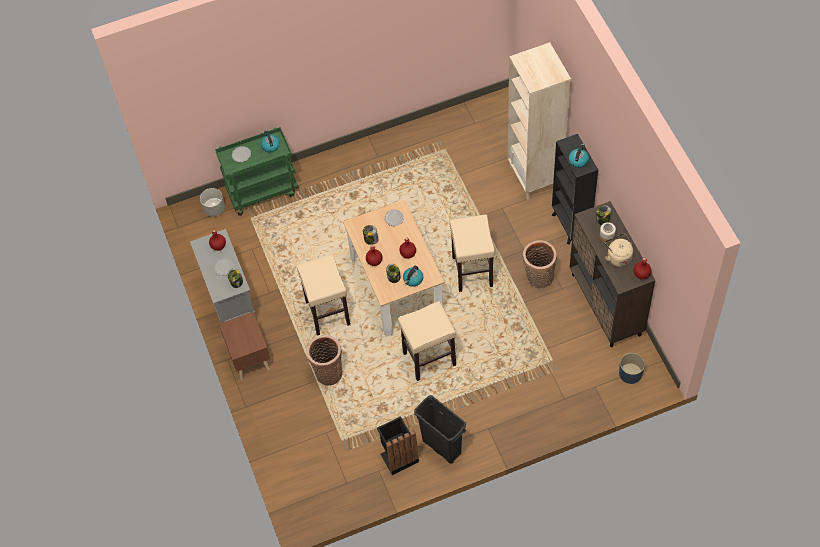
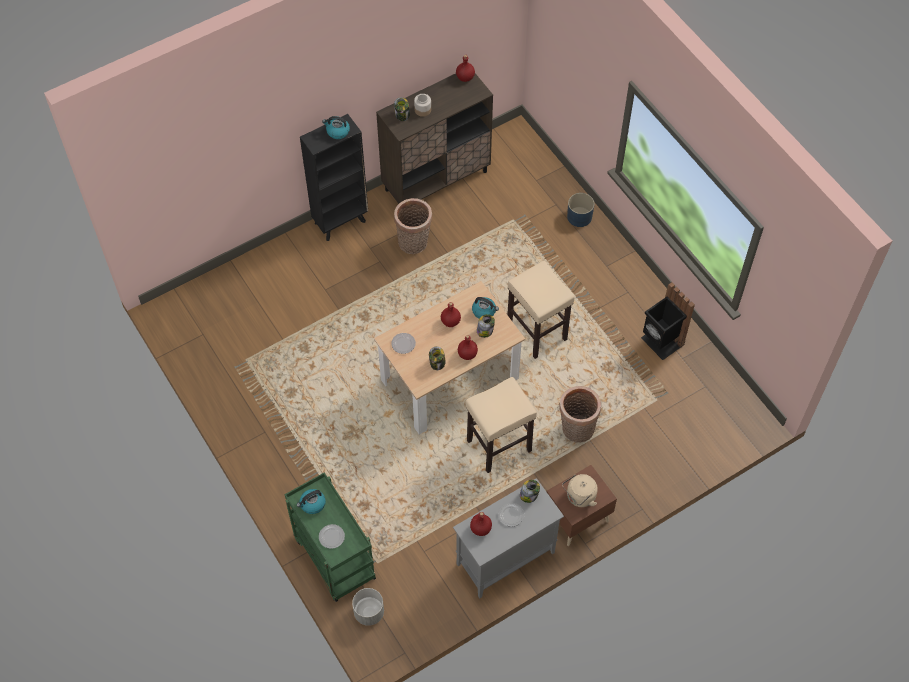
camera: 105 degrees left, 0 degrees up
(442, 447) = (639, 304): black trash can -> none
(472, 272) = (417, 306): beige stool -> none
(535, 177) = (278, 262): beige bookcase -> none
(618, 256) = (447, 98): beige kettle -> beige kettle (579, 497)
(630, 373) = (514, 152): blue planter -> blue planter (579, 217)

